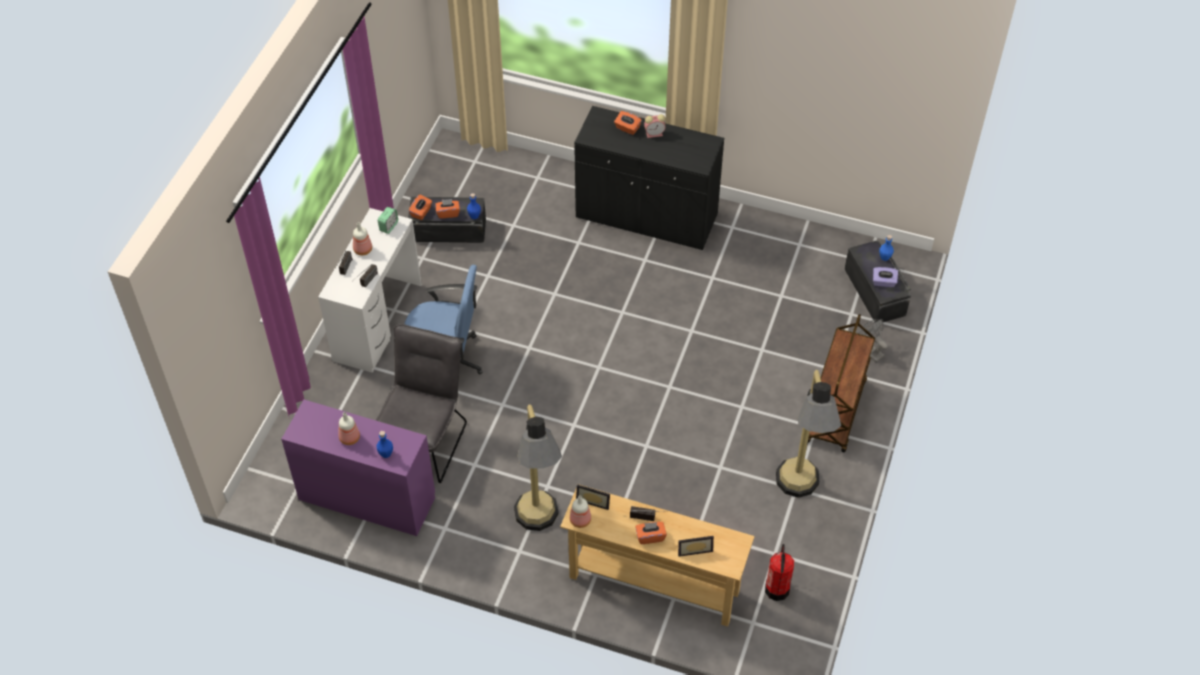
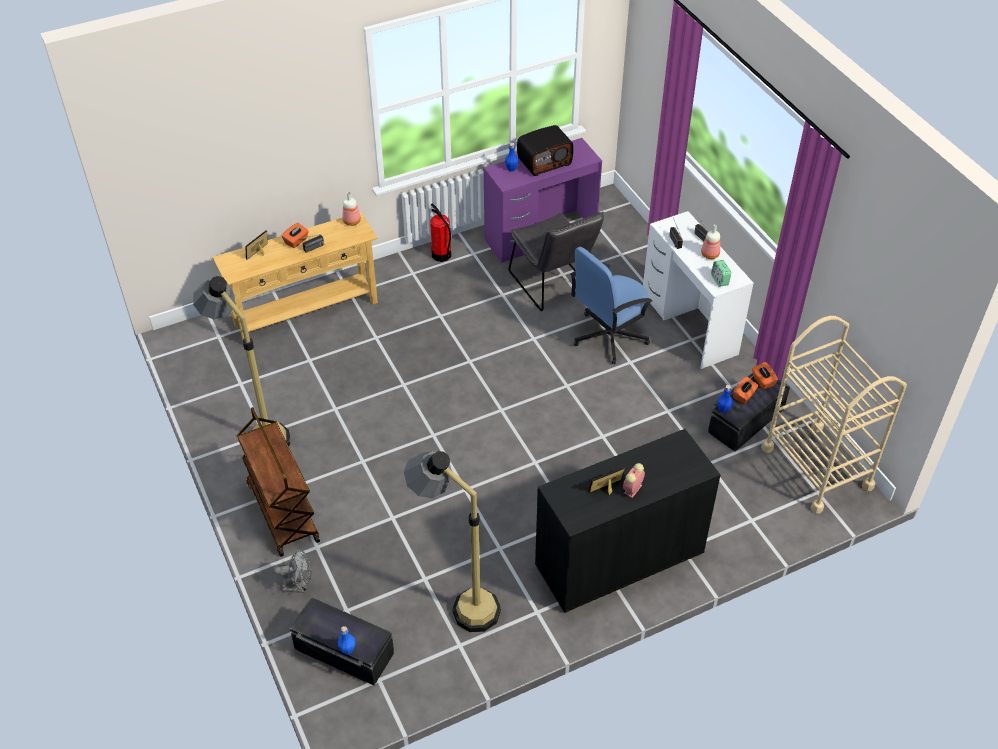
camera: 135 degrees right, 5 degrees down
(349, 438) = (544, 161): bottle -> radio
(452, 173) = (816, 467): none -> beige cart
(540, 529) = (414, 291): floor lamp -> floor lamp (458, 601)
(594, 500) = (356, 236): picture frame -> picture frame (607, 490)
(627, 128) = (661, 476): orange tissue box -> none
(777, 589) = (219, 364): fire extinguisher -> fire extinguisher (441, 255)
(883, 282) = (326, 621): purple tissue box -> none

